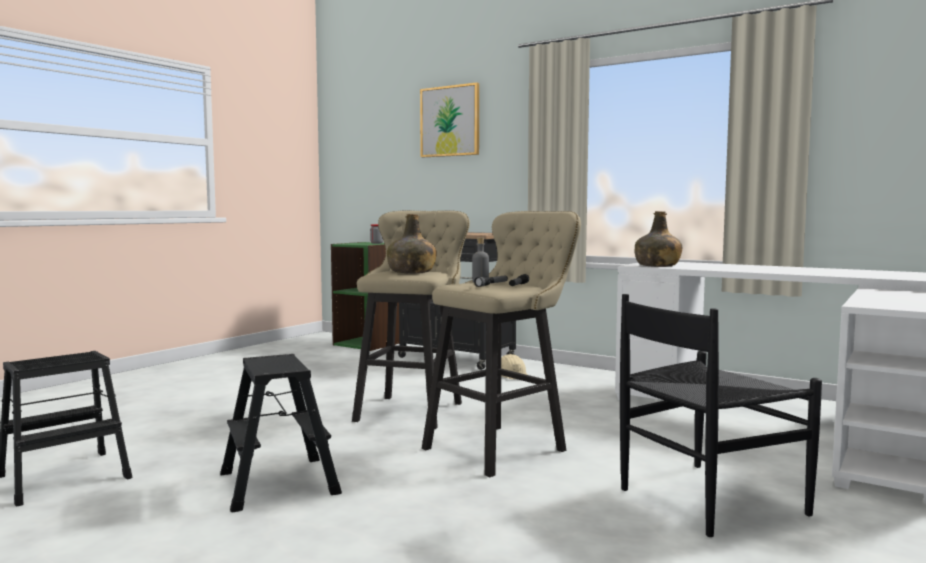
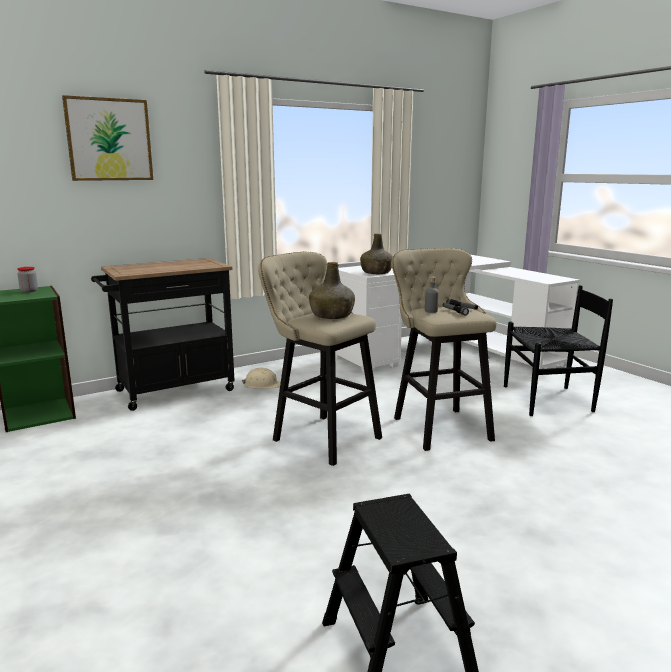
camera: 65 degrees left, 10 degrees up
(278, 483) = (474, 517): black step ladder -> none
(706, 500) = (549, 400): black chair -> black chair turned 90 degrees counterclockwise

